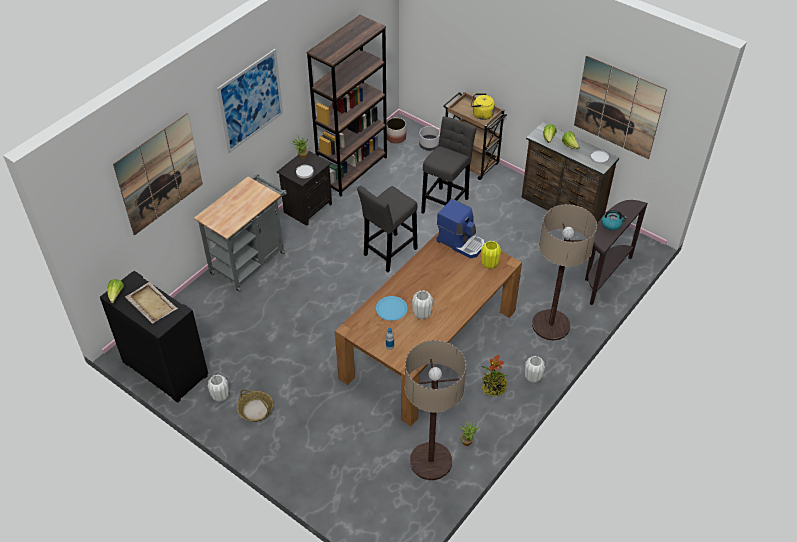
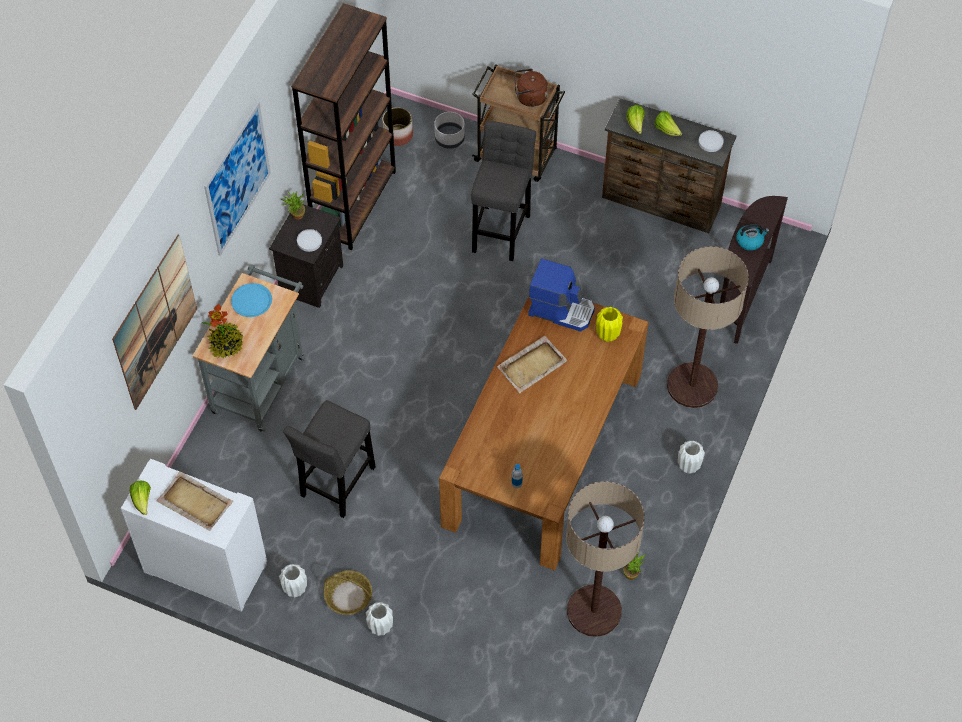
camera: 15 degrees left, 10 degrees up
(164, 369) = (204, 568): black cabinet -> white cabinet
(388, 253) = (447, 326): grey stool -> grey stool (336, 485)
(391, 309) = (501, 429): blue plate -> blue plate (251, 301)
(422, 314) = (543, 428): white vase -> white vase (380, 627)
(428, 273) = (532, 365): none -> beige tray
(481, 114) = (529, 98): yellow kettle -> brown kettle
(494, 387) = (643, 491): potted plant -> potted plant (226, 345)
(618, 107) = (729, 77): picture -> none

